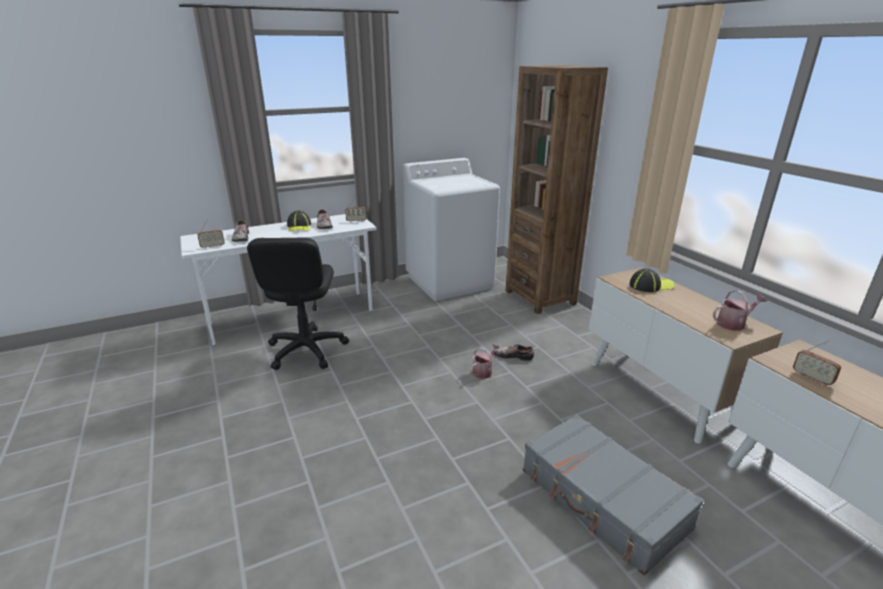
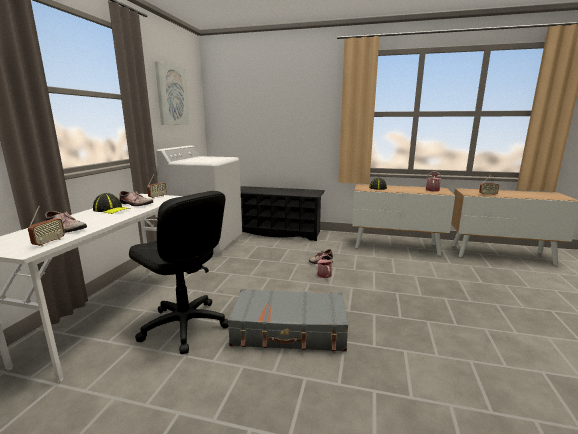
camera: 50 degrees left, 10 degrees down
(445, 96) = (172, 96): none -> picture
(540, 297) = (275, 232): brown bookcase -> black shoe rack
(602, 500) = (467, 290): grey suitcase -> grey suitcase (289, 331)

